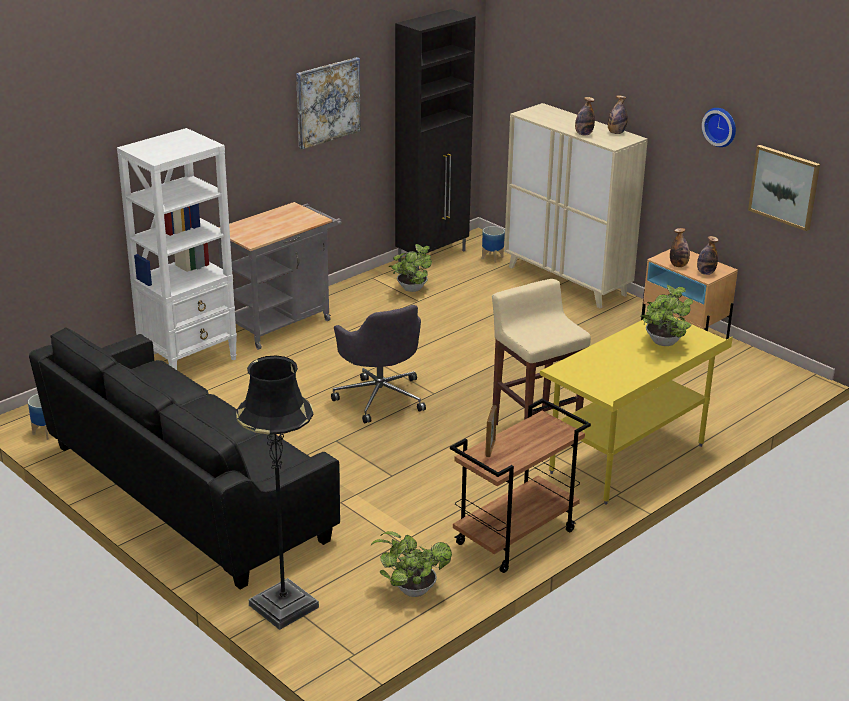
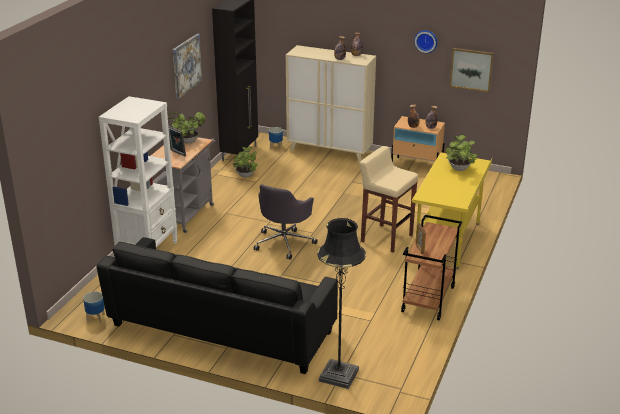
camera: 25 degrees left, 0 degrees up
(266, 228) = (177, 153): none -> picture frame
(380, 397) = (284, 242): grey office chair -> grey office chair turned 75 degrees clockwise
(411, 589) = (399, 344): potted plant -> potted plant (186, 141)

